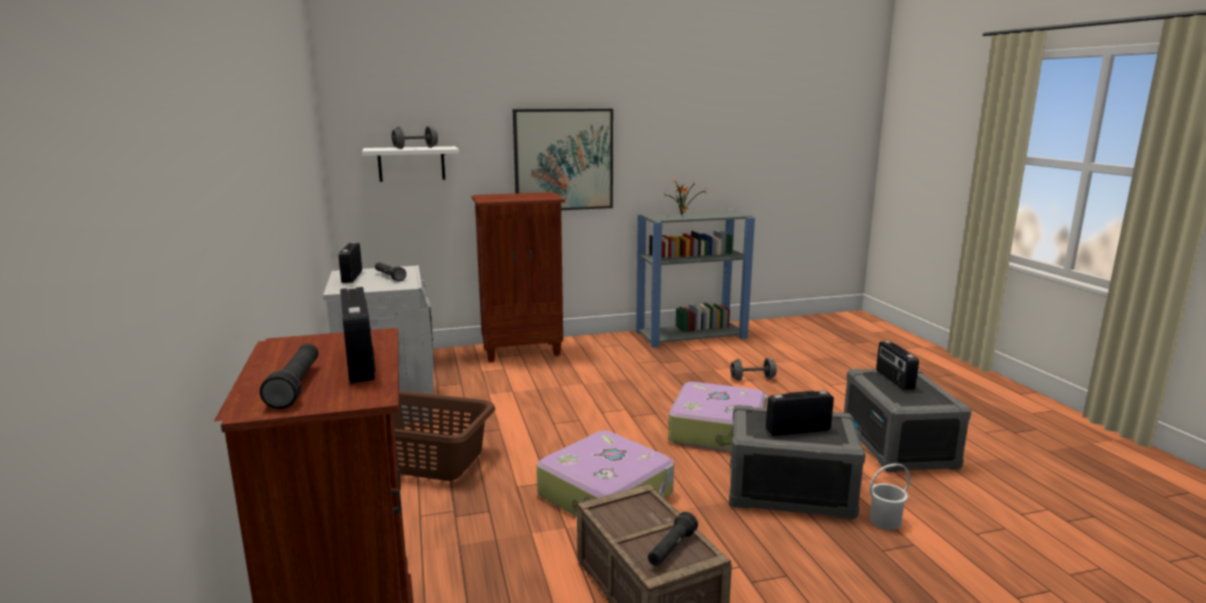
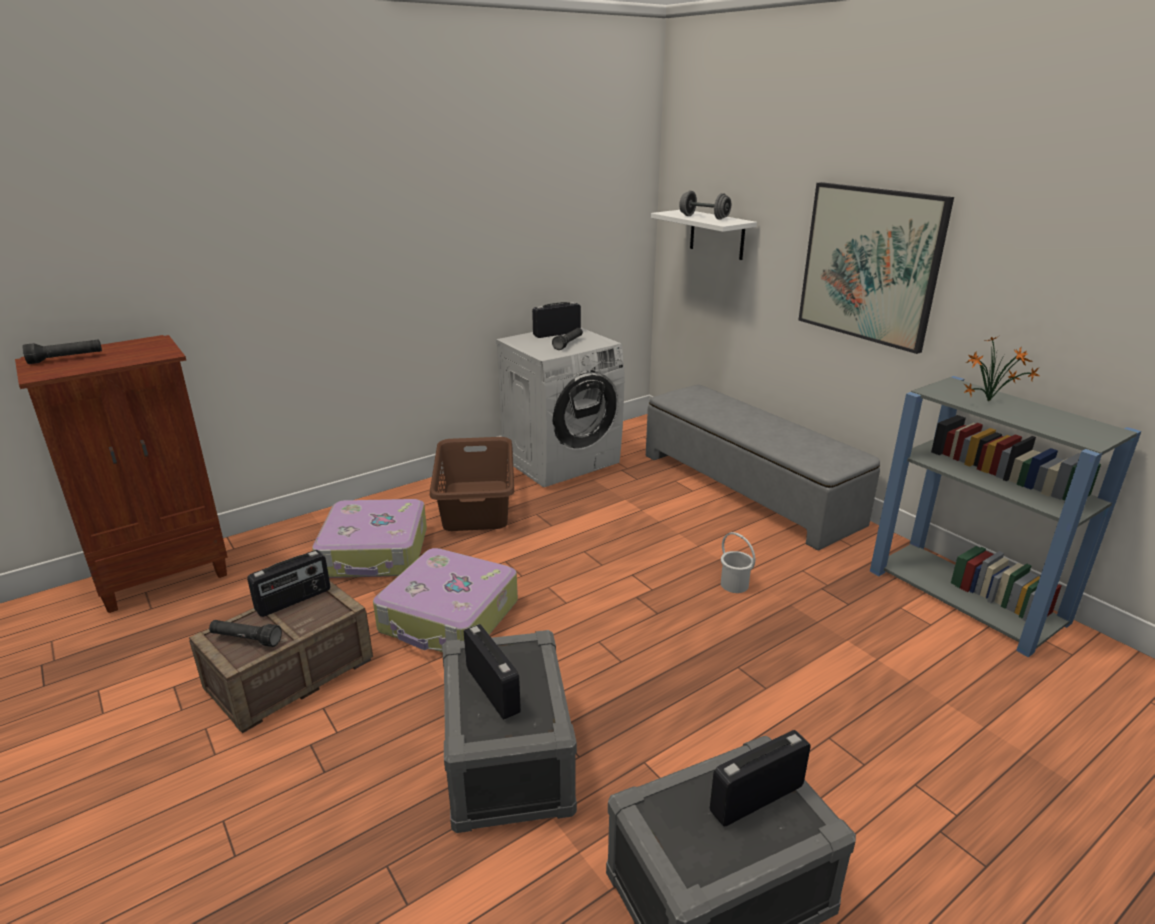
camera: 70 degrees right, 10 degrees up
(361, 363) = (104, 362): radio -> radio (294, 600)
(522, 352) = (749, 488): brown cabinet -> grey bench
(719, 431) = (642, 673): suitcase -> suitcase (375, 553)
(752, 379) = (849, 684): grey dumbbell -> none
(884, 521) = (461, 868): white bucket -> white bucket (734, 584)

